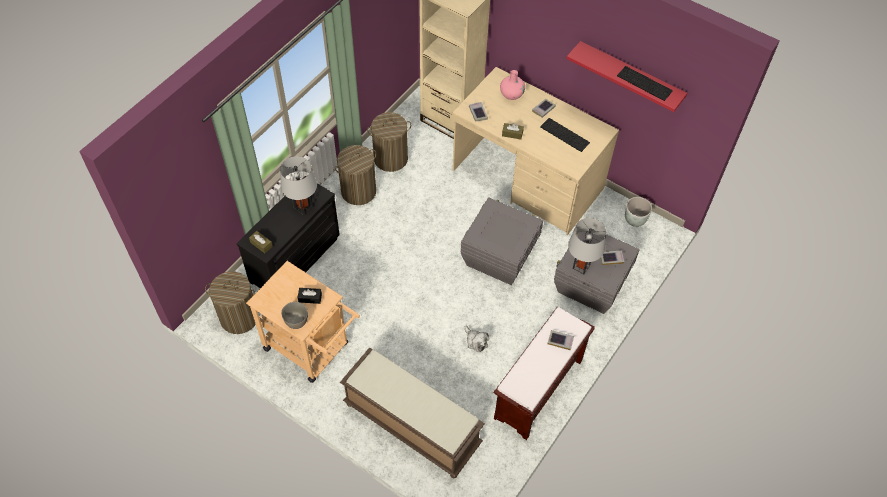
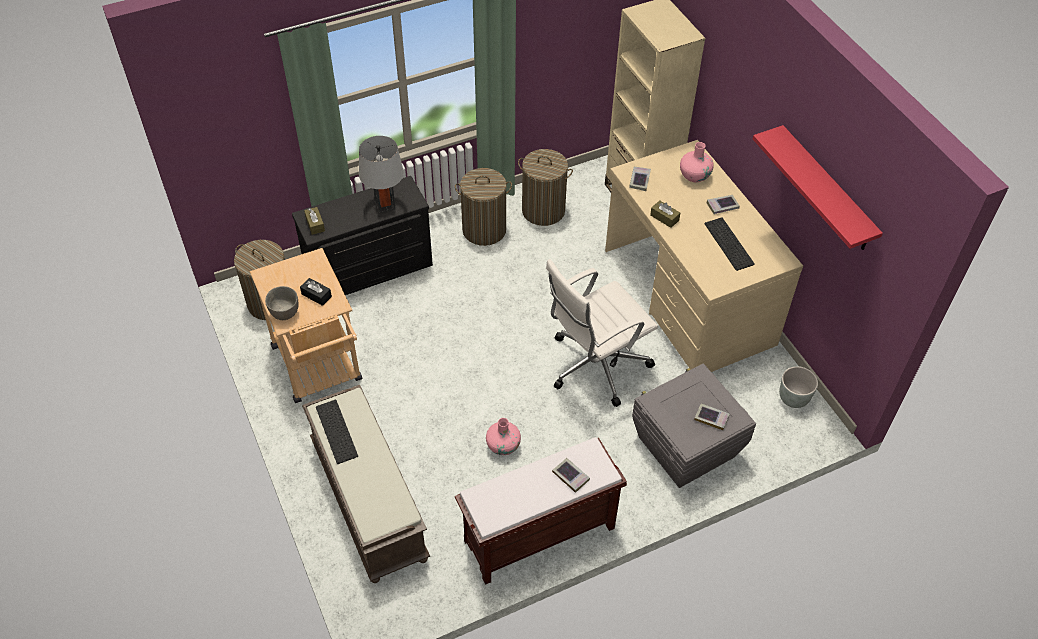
camera: 30 degrees right, 5 degrees down
(476, 341) = (503, 446): plush toy -> pink vase
(499, 256) = (595, 365): grey storage box -> white office chair
(581, 266) = (667, 409): grey table lamp -> none
(645, 83) = (833, 201): keyboard -> keyboard (338, 431)

